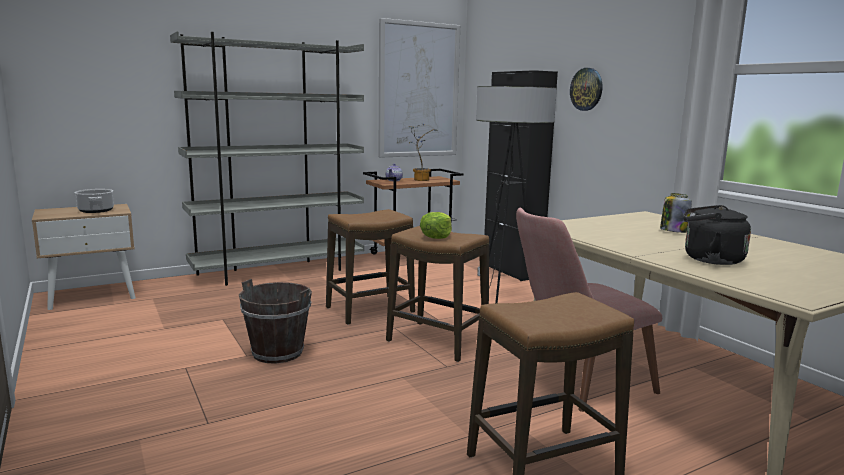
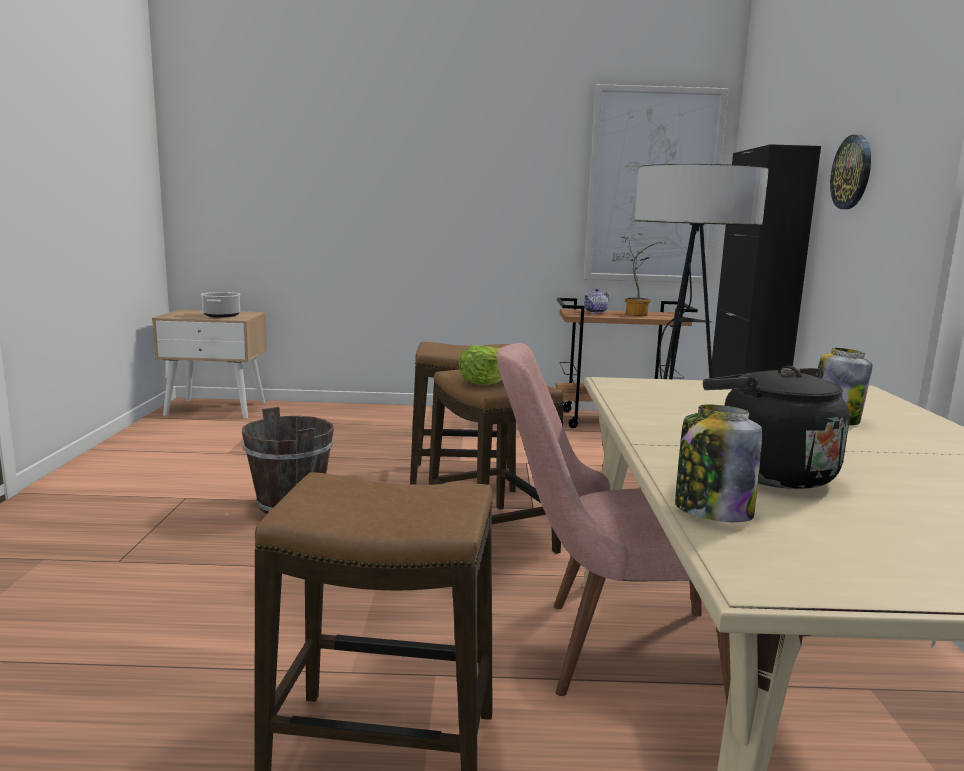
camera: 30 degrees right, 0 degrees up
(279, 271) = (425, 414): grey bookcase -> none
(730, 279) = (711, 511): none -> jar

